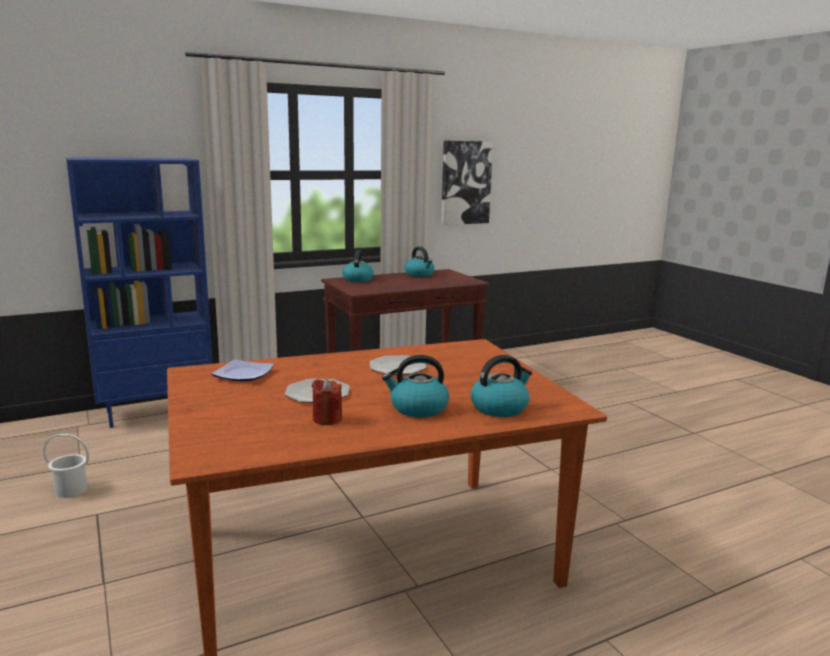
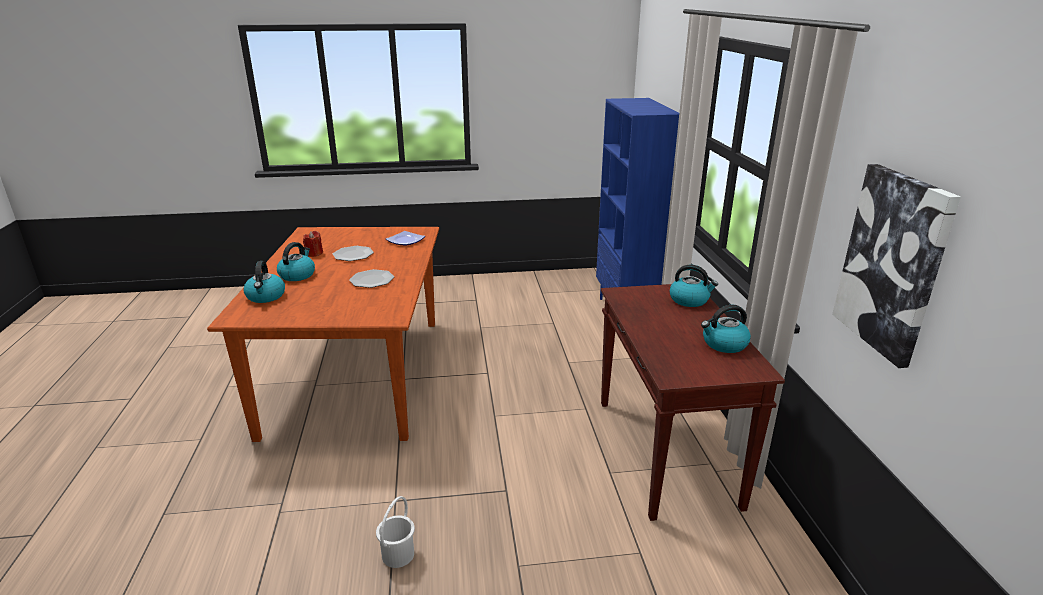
camera: 110 degrees right, 10 degrees up
(71, 490) = (510, 292): white bucket -> white bucket (398, 555)

